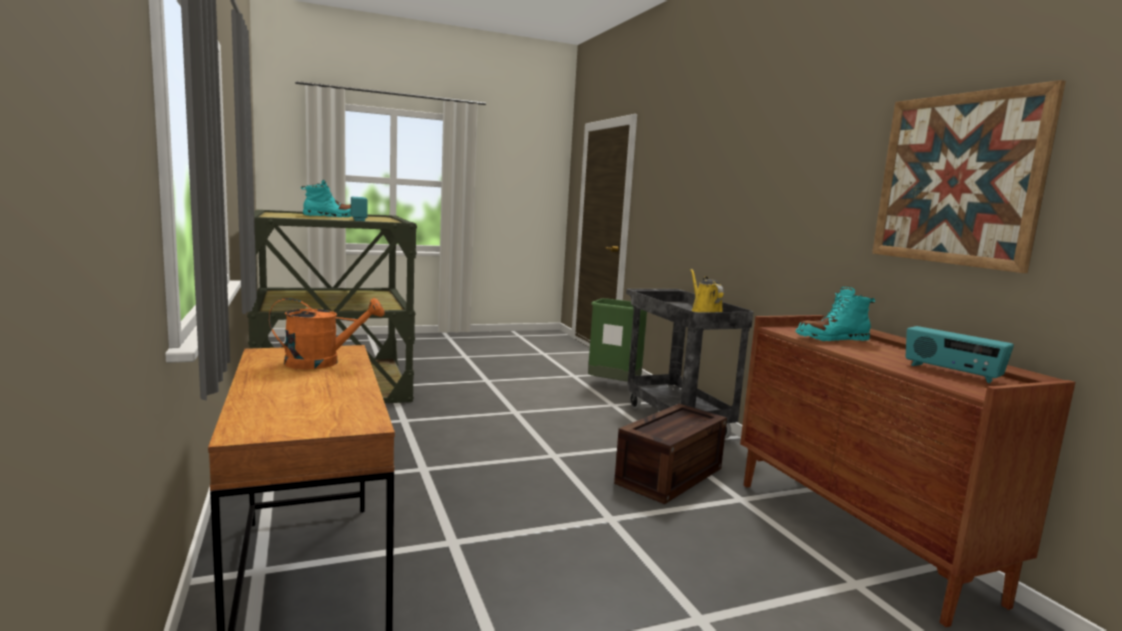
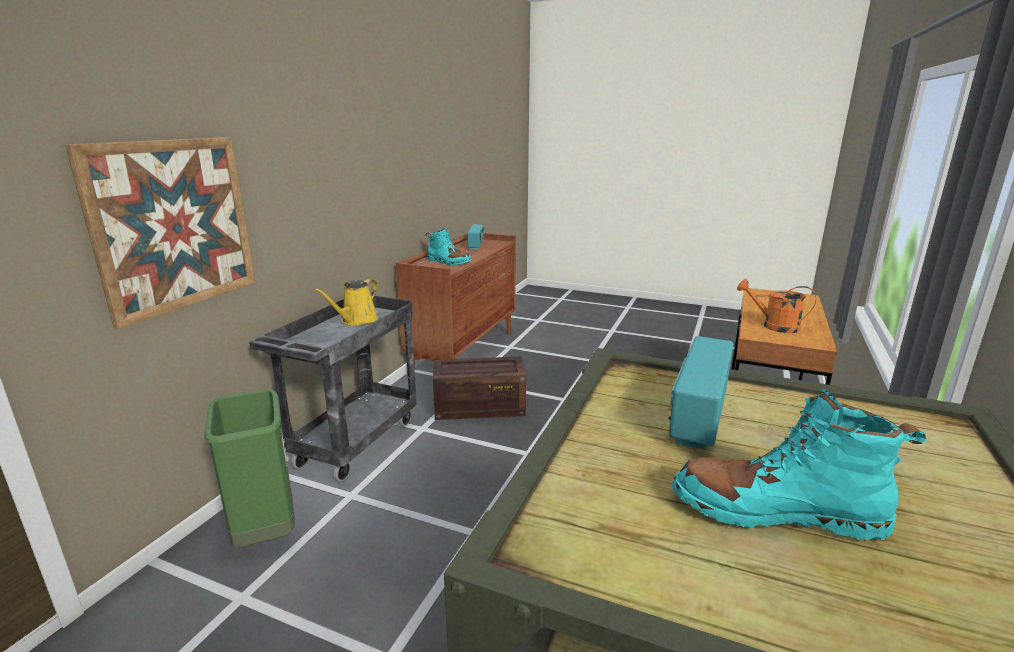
camera: 135 degrees left, 10 degrees up
(957, 179) = (431, 153): picture -> picture (174, 225)

